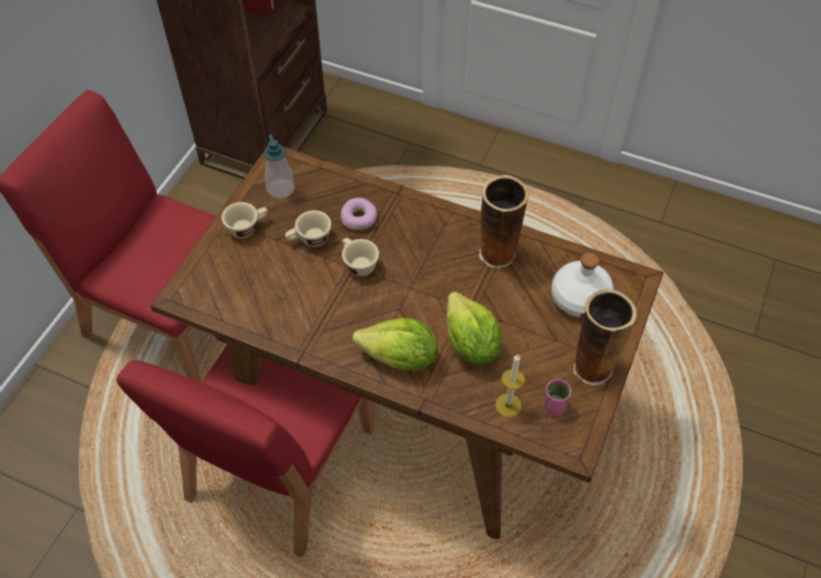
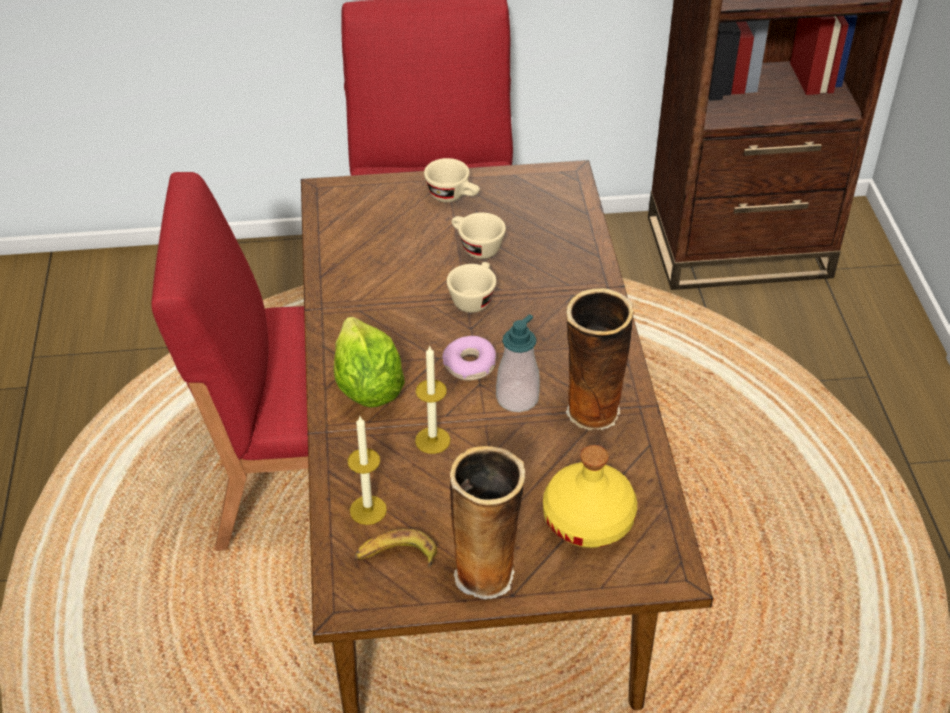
camera: 60 degrees right, 10 degrees down
(281, 189) = (527, 196): soap dispenser -> soap dispenser (517, 398)
(359, 218) = (541, 271): donut -> donut (470, 365)
(470, 344) = (432, 440): lettuce -> candle
(554, 406) = (396, 556): pink cup -> banana
(579, 297) = (589, 519): white bottle -> yellow bottle

